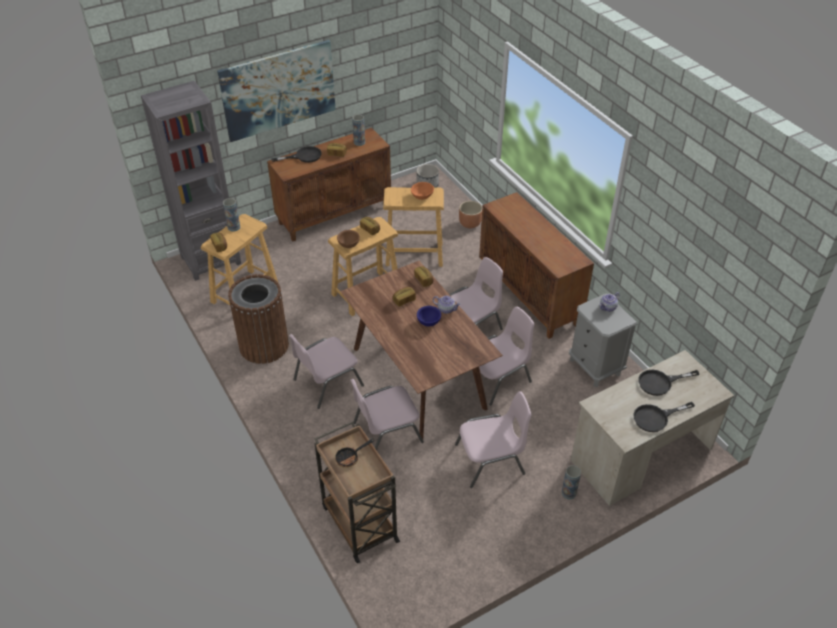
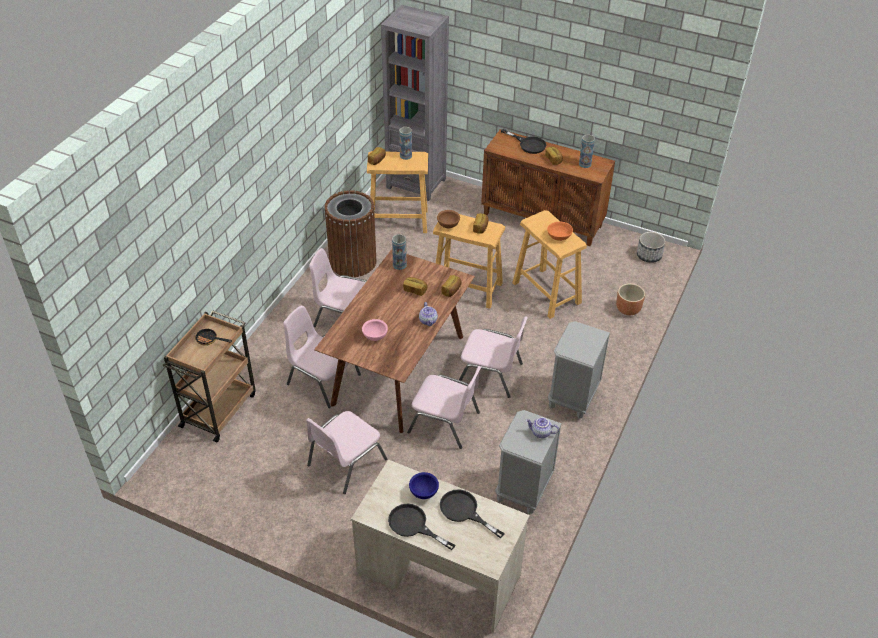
camera: 55 degrees right, 0 degrees up
(278, 90) = (528, 69): picture -> none
(428, 322) = (401, 317): blue bowl -> blue bowl (423, 492)
(436, 348) = (375, 336): none -> pink bowl
(491, 460) = (345, 462): pink chair -> pink chair turned 90 degrees clockwise
(529, 296) = (573, 397): brown cabinet -> grey nightstand
(569, 493) = (349, 535): vase -> vase (399, 265)

